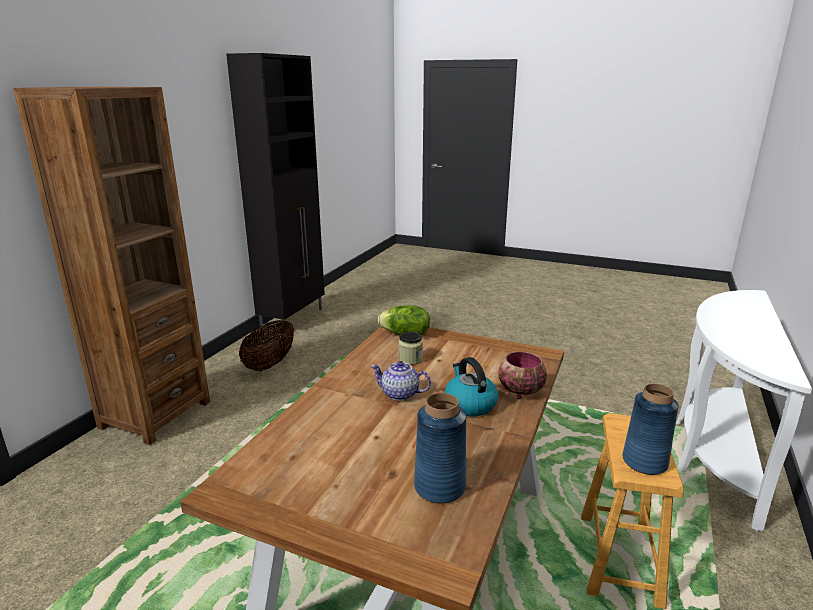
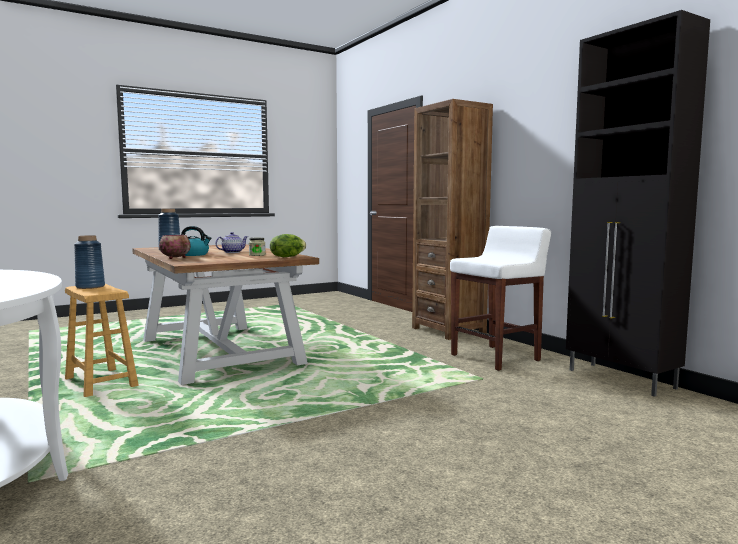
camera: 125 degrees right, 15 degrees down
(270, 364) = (496, 357): basket -> white stool

